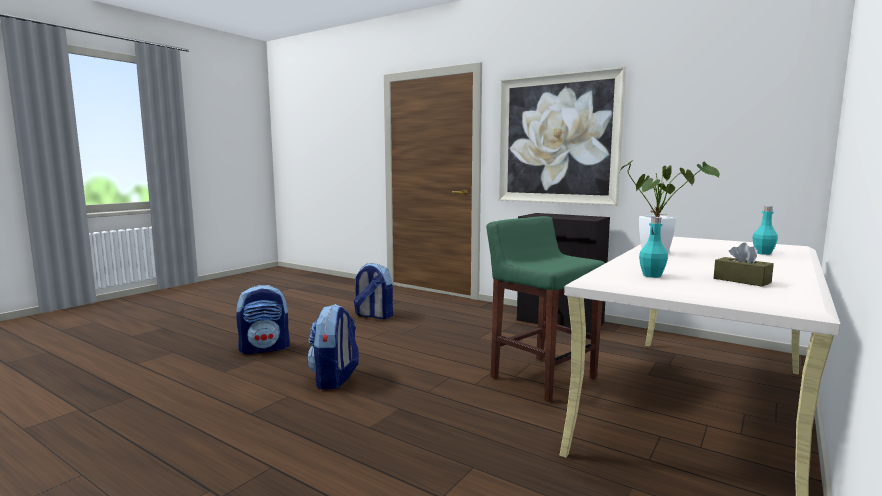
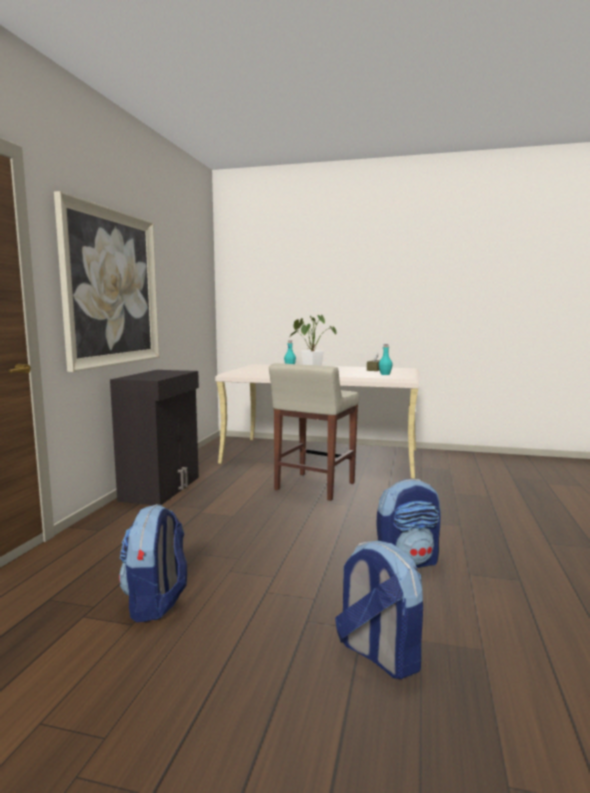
camera: 110 degrees left, 0 degrees up
(542, 377) = (314, 487): green stool -> beige stool

